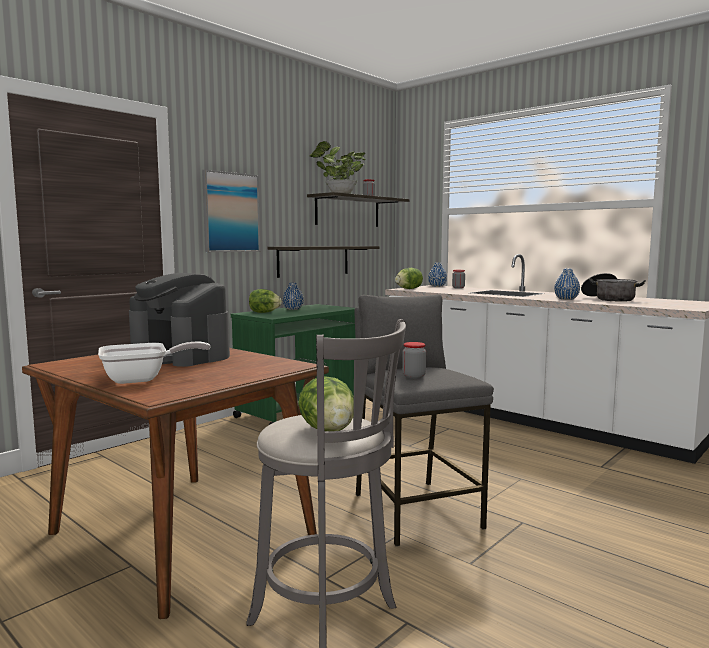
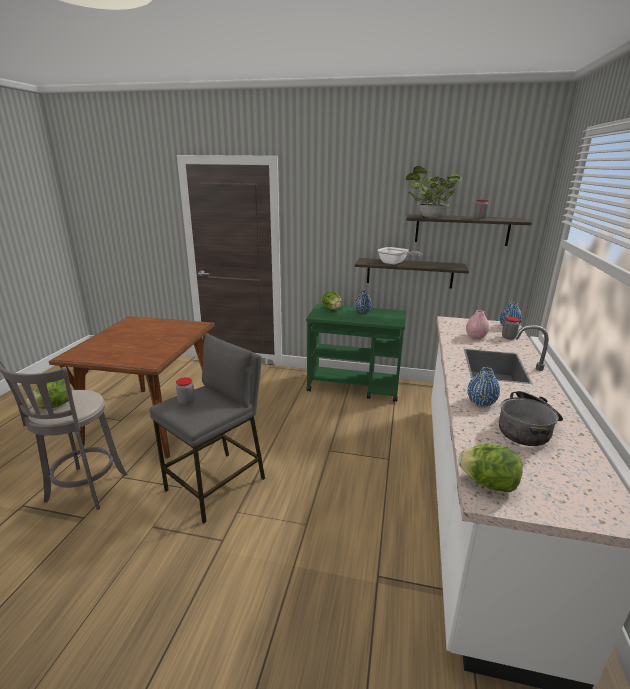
camera: 60 degrees right, 15 degrees up
(143, 379) = (103, 343): frying pan -> frying pan (395, 263)
(180, 356) = (163, 333): coffee machine -> none
(231, 212) = (326, 230): picture -> none
(408, 289) = (454, 322): lettuce -> lettuce (488, 483)
(447, 290) = (475, 337): none -> pink vase

